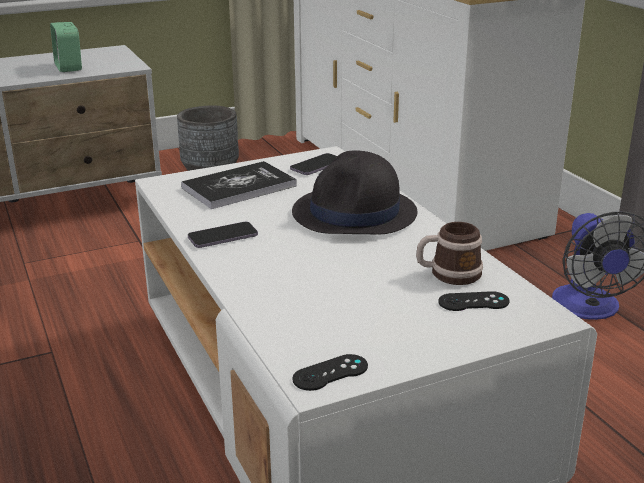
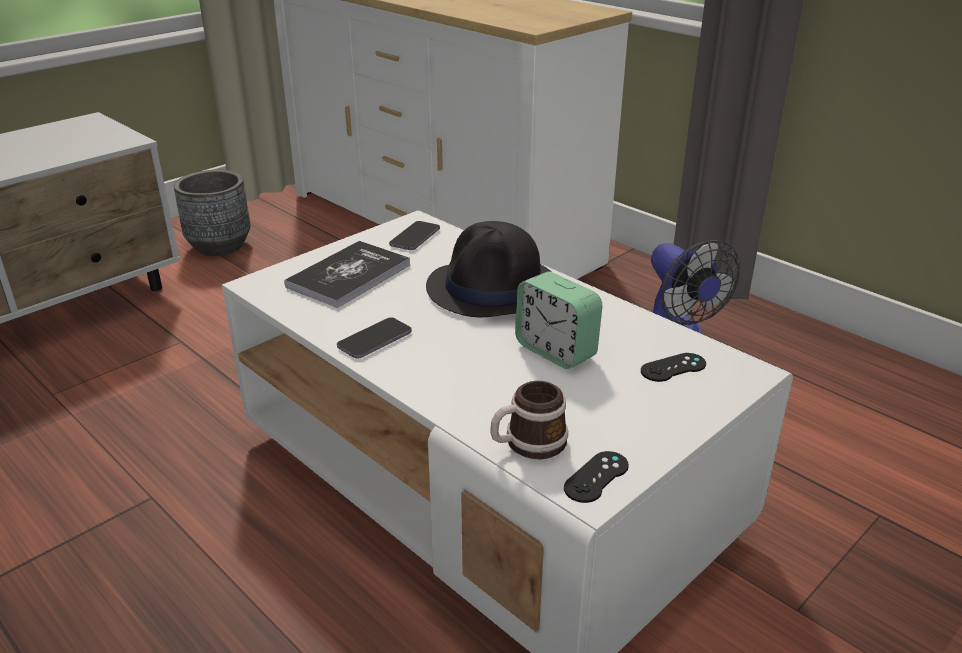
camera: 20 degrees left, 5 degrees up
(68, 67) = (50, 150): alarm clock -> alarm clock (556, 351)
(448, 274) = (630, 341): mug -> mug (528, 444)

